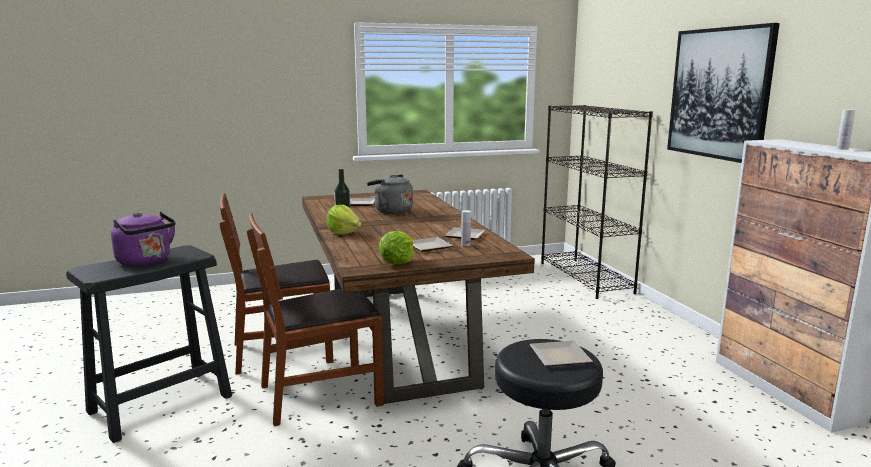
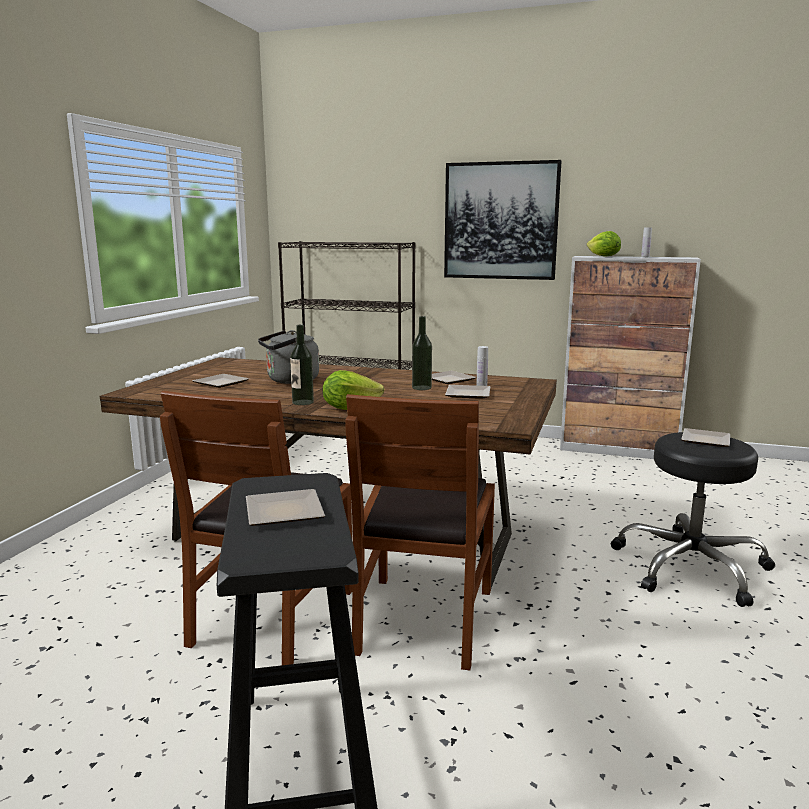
camera: 55 degrees left, 0 degrees up
(146, 261) = (287, 513): purple kettle -> plate
(397, 262) = (509, 411): lettuce -> lettuce (603, 256)
(427, 235) = (421, 388): none -> bottle

